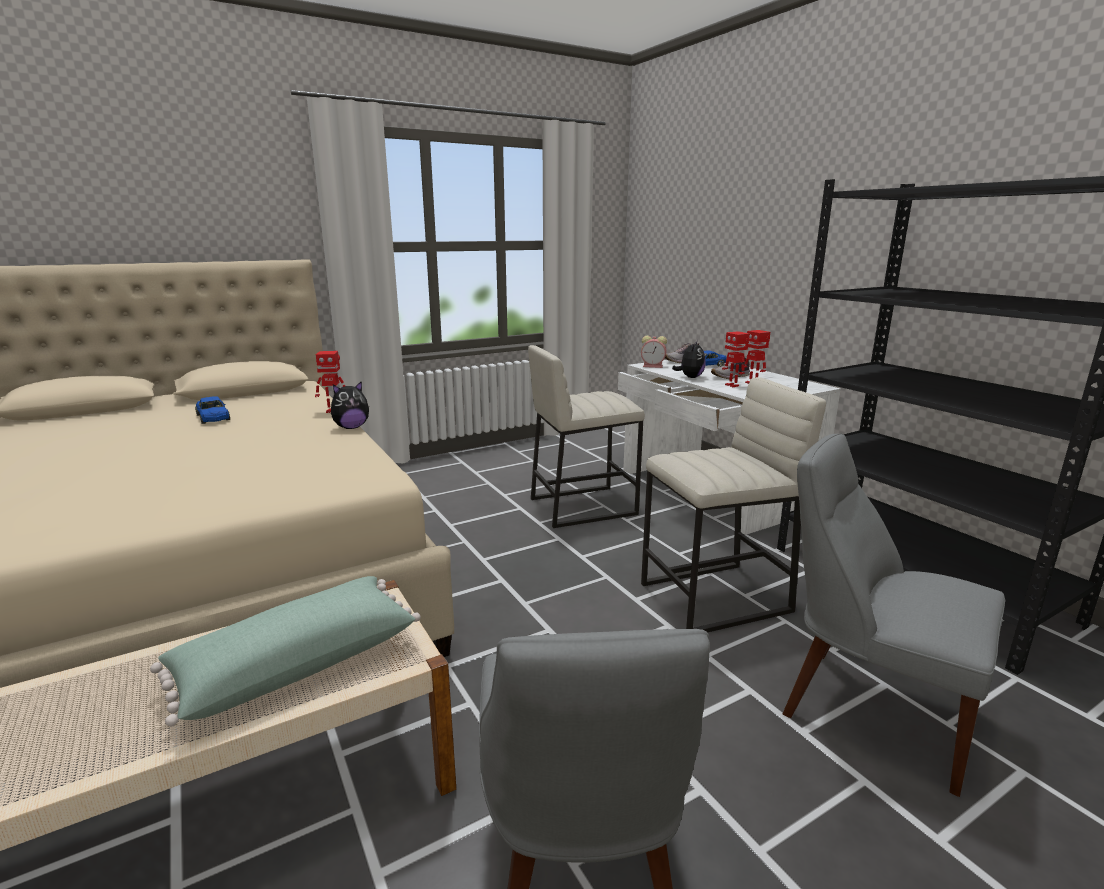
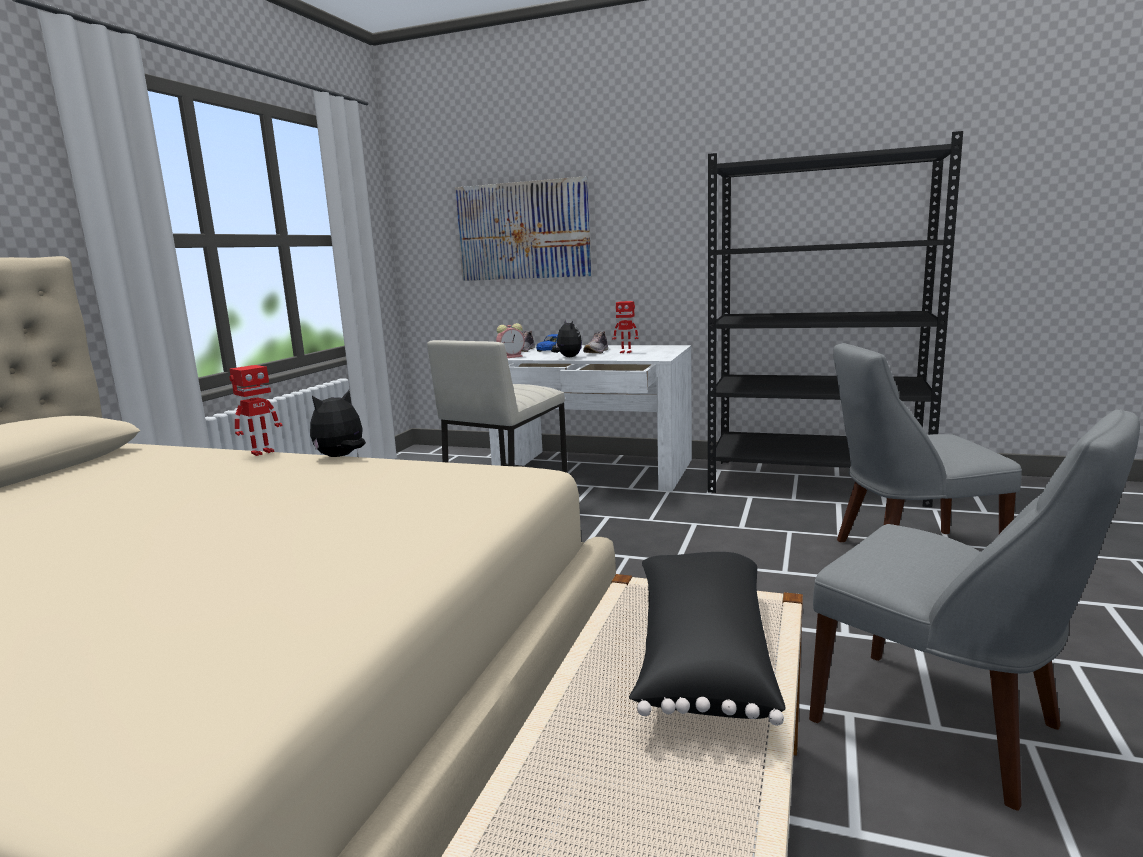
camera: 40 degrees left, 5 degrees down
(213, 417) = (77, 500): blue toy car -> none
(296, 663) = (700, 656): green pillow -> black pillow
(351, 427) = (341, 457): plush toy -> plush toy turned 150 degrees counterclockwise
(714, 244) = (523, 231): none -> picture
(715, 597) = (725, 536): beige stool -> none
(732, 385) = (616, 356): toy robot -> none

